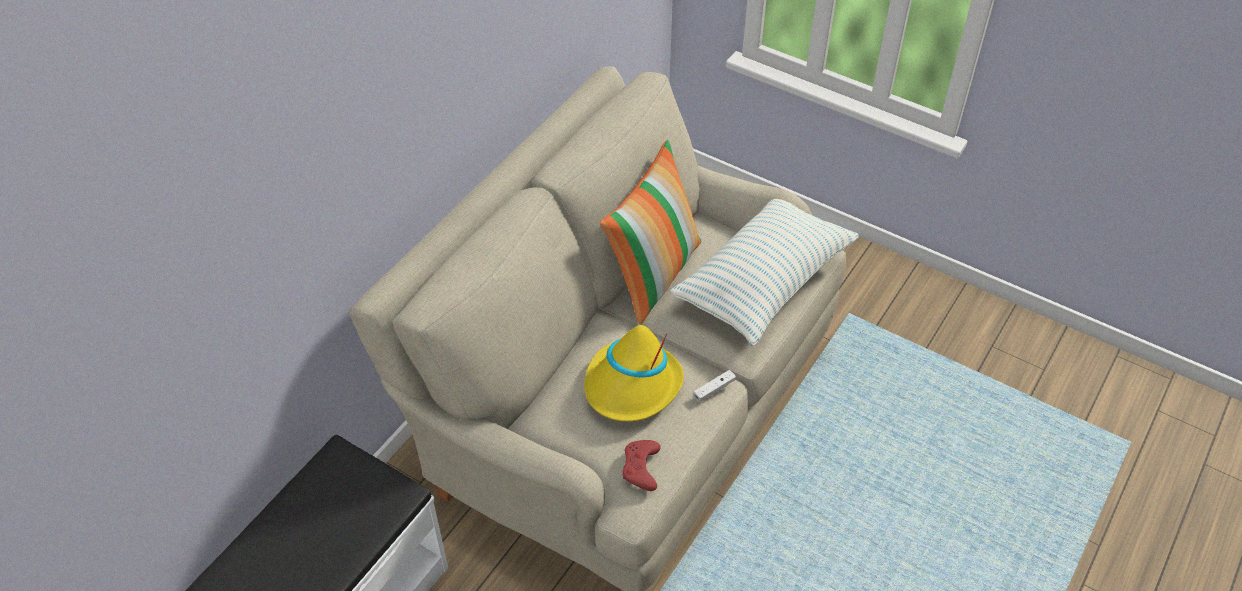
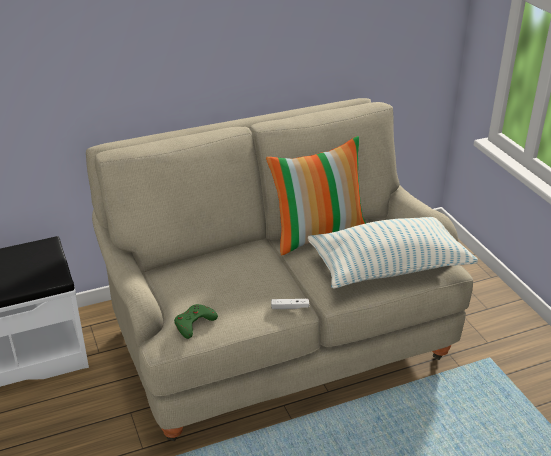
camera: 35 degrees right, 15 degrees down
(632, 386) = (237, 280): yellow hat -> none
(641, 468) = (194, 323): red game controller -> green game controller

